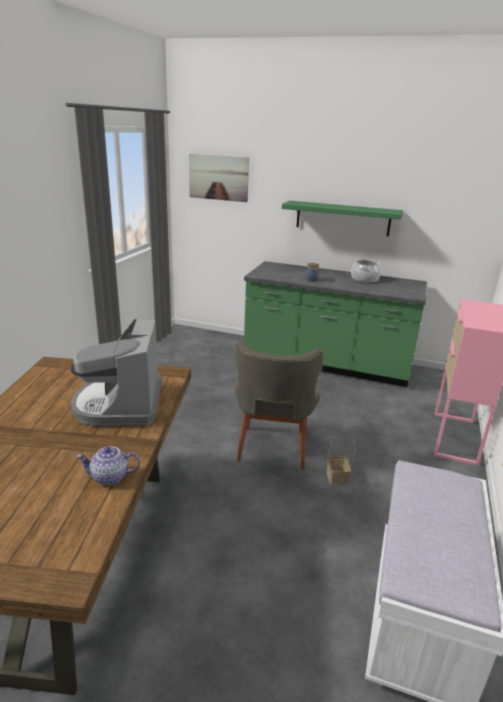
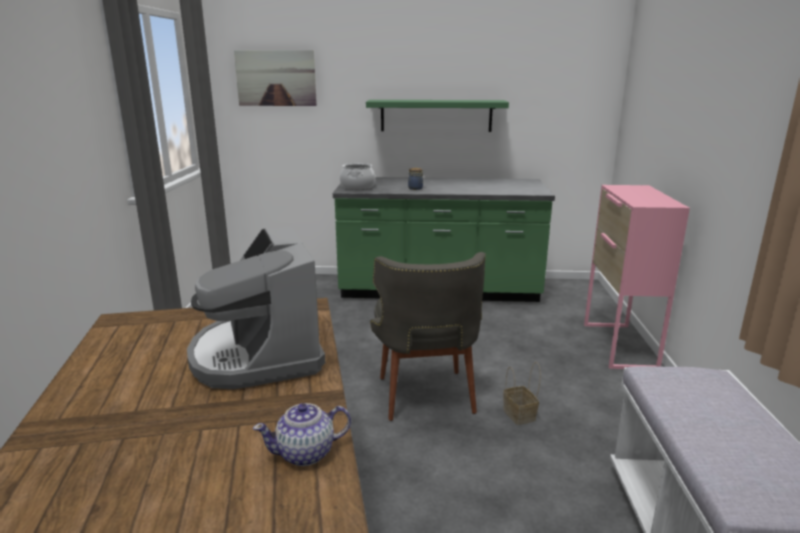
camera: 15 degrees left, 5 degrees down
(364, 279) = (473, 183): cooking pot -> cooking pot (357, 187)

